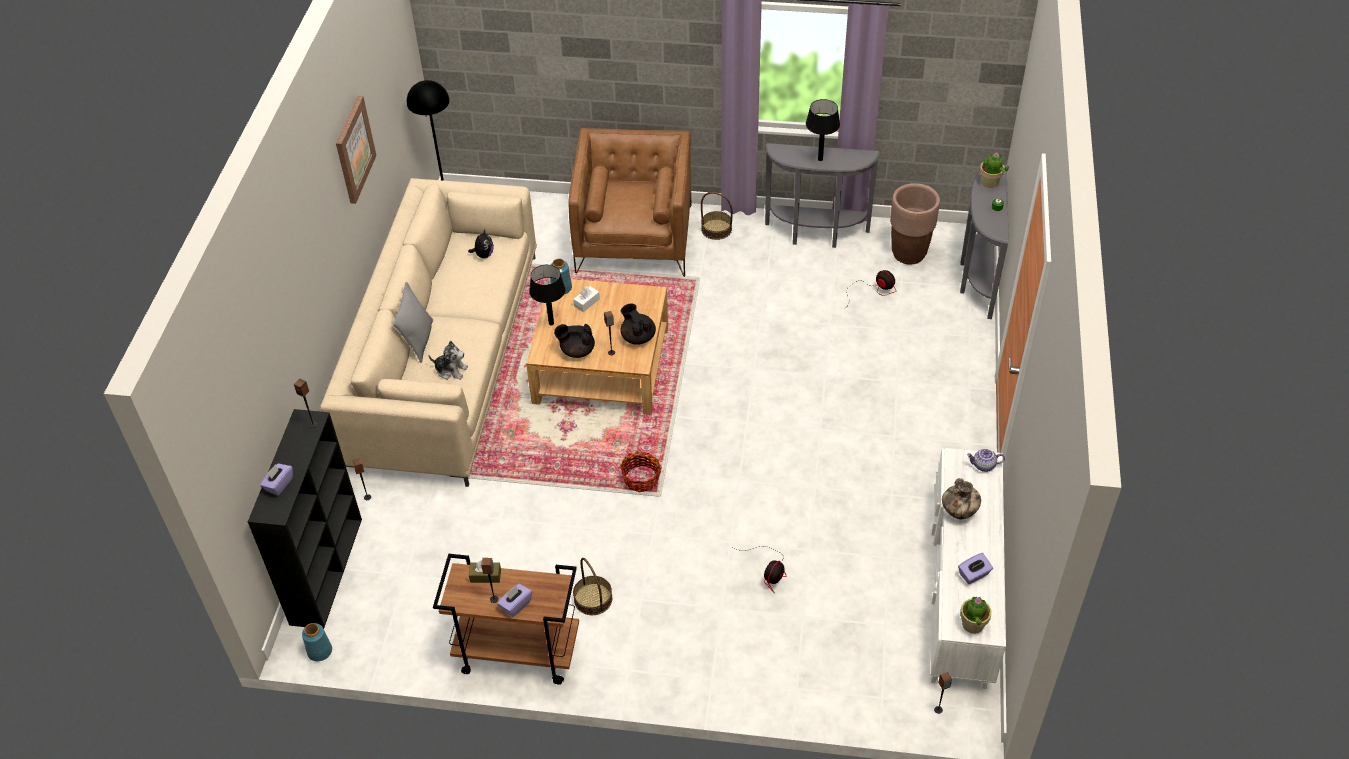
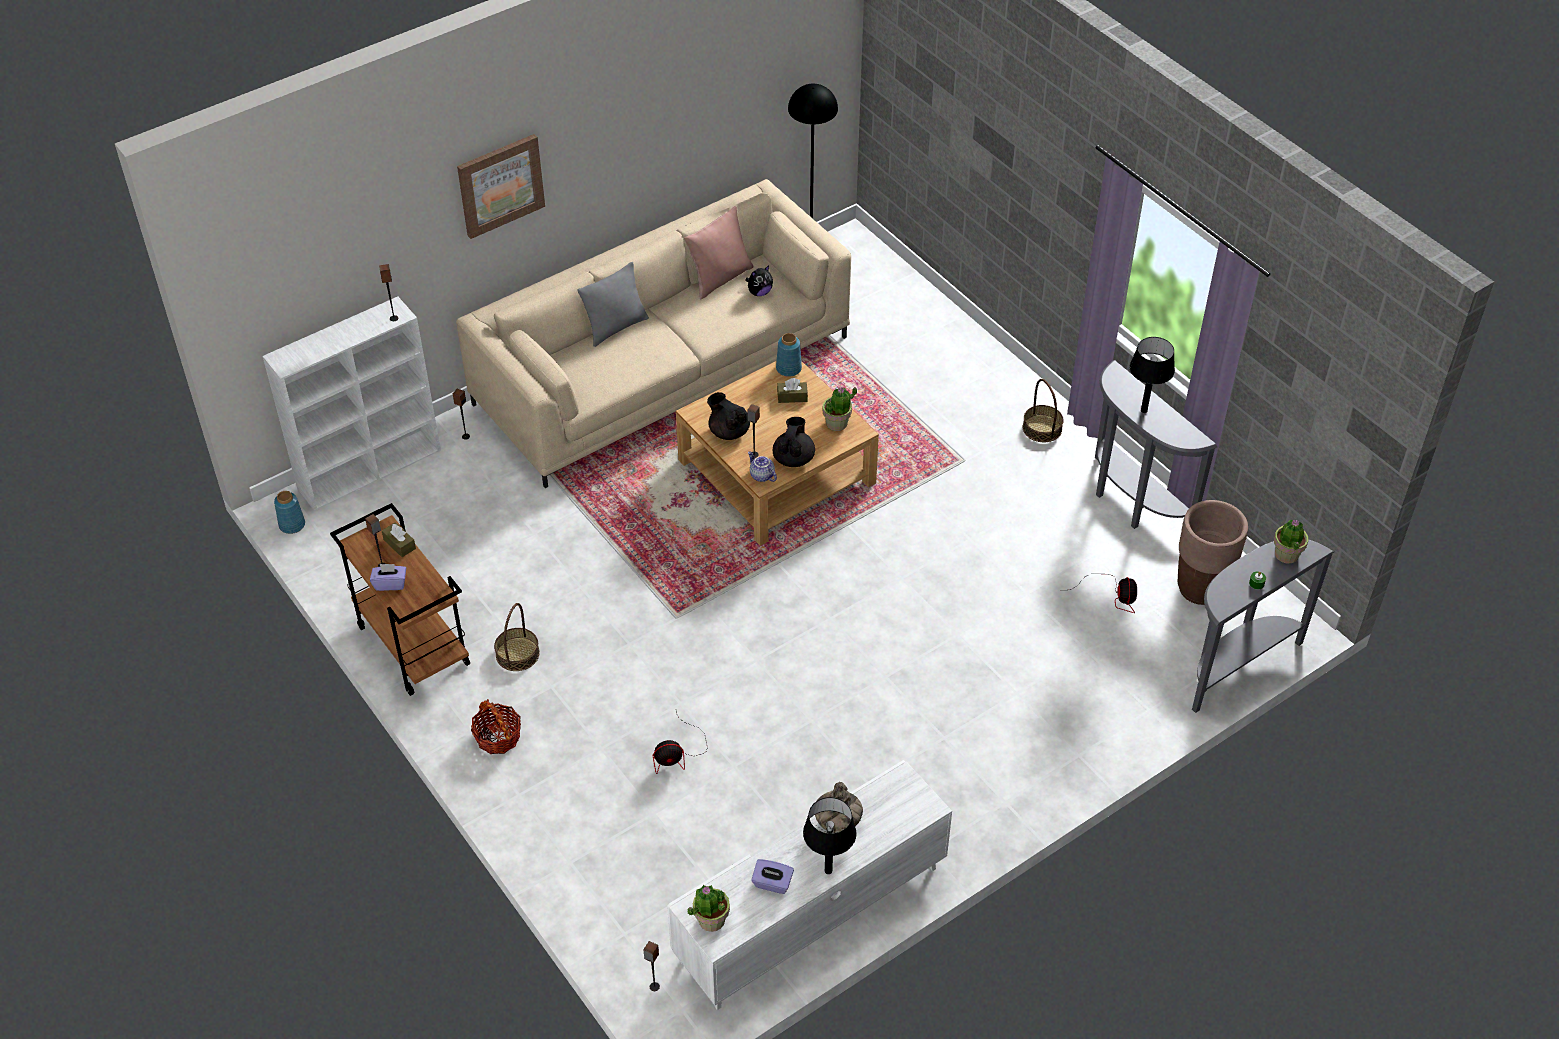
camera: 45 degrees right, 0 degrees up
(279, 484) = (315, 345): purple tissue box -> none
(326, 569) = (371, 468): black bookcase -> white bookcase
(354, 149) = (653, 103): picture -> picture (500, 185)
(445, 264) = (719, 278): none -> pink pillow
(451, 370) = (606, 370): plush toy -> none
(551, 323) = (739, 392): black table lamp -> black table lamp (828, 871)
(587, 302) = (792, 397): white tissue box -> brown tissue box
(634, 239) = (954, 383): brown armchair -> none
(634, 298) = (837, 423): none -> potted plant
(641, 479) = (680, 592): basket -> basket (498, 737)
(983, 466) = (917, 806): teapot -> teapot (761, 476)

